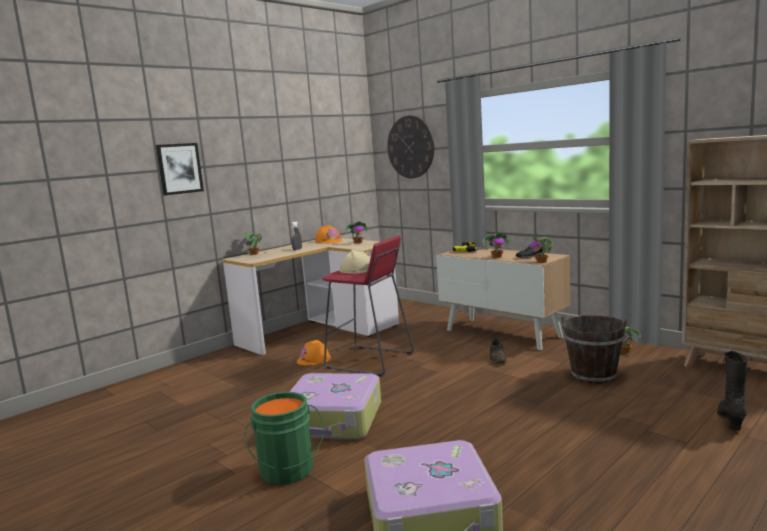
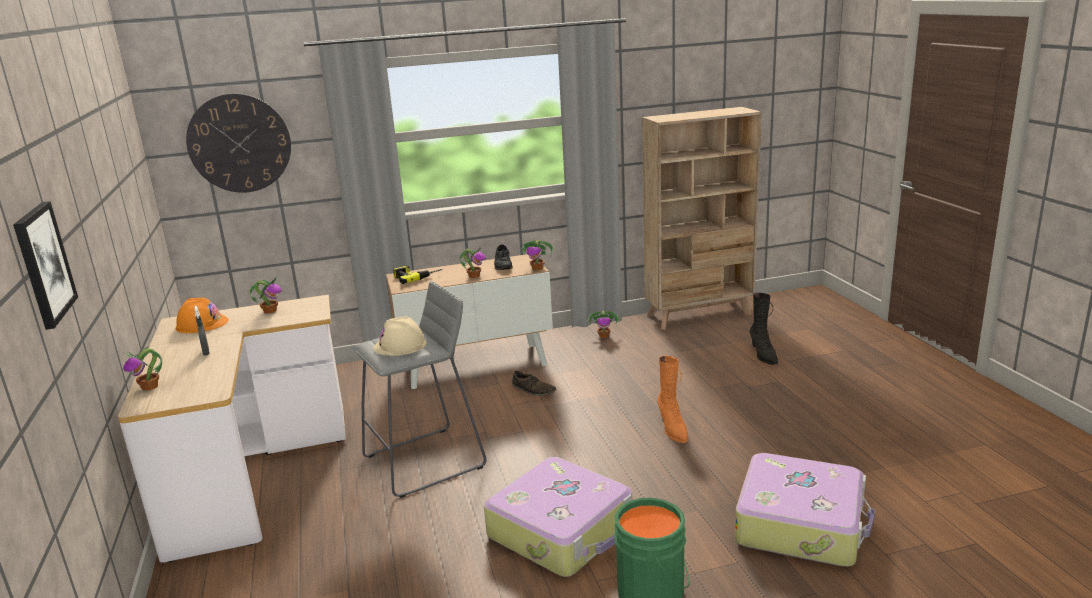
camera: 60 degrees left, 10 degrees up
(314, 359) = (354, 501): orange hard hat -> none
(370, 361) = (425, 461): red stool -> grey stool
(514, 418) = (672, 429): none -> orange boot
(594, 375) = (633, 366): brown bucket -> none
(731, 420) = (763, 355): black boot -> black boot turned 150 degrees counterclockwise

